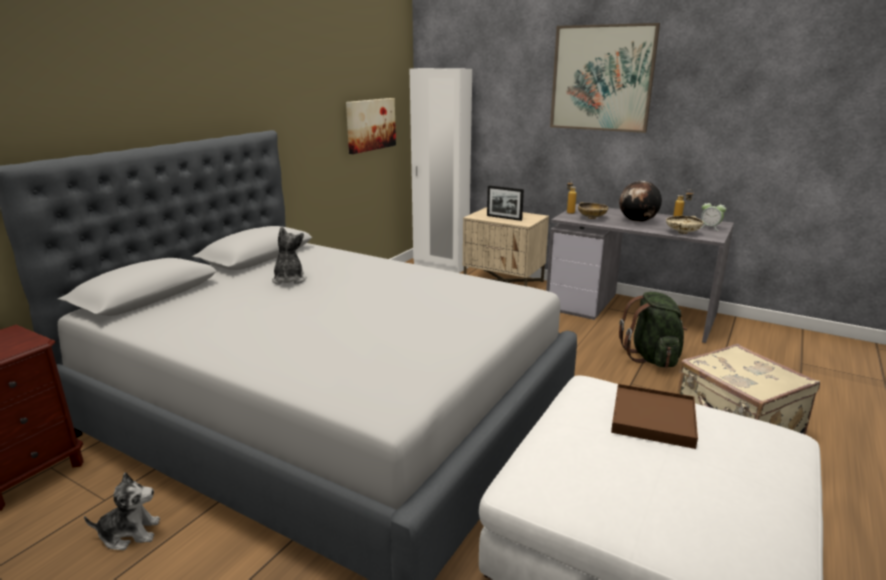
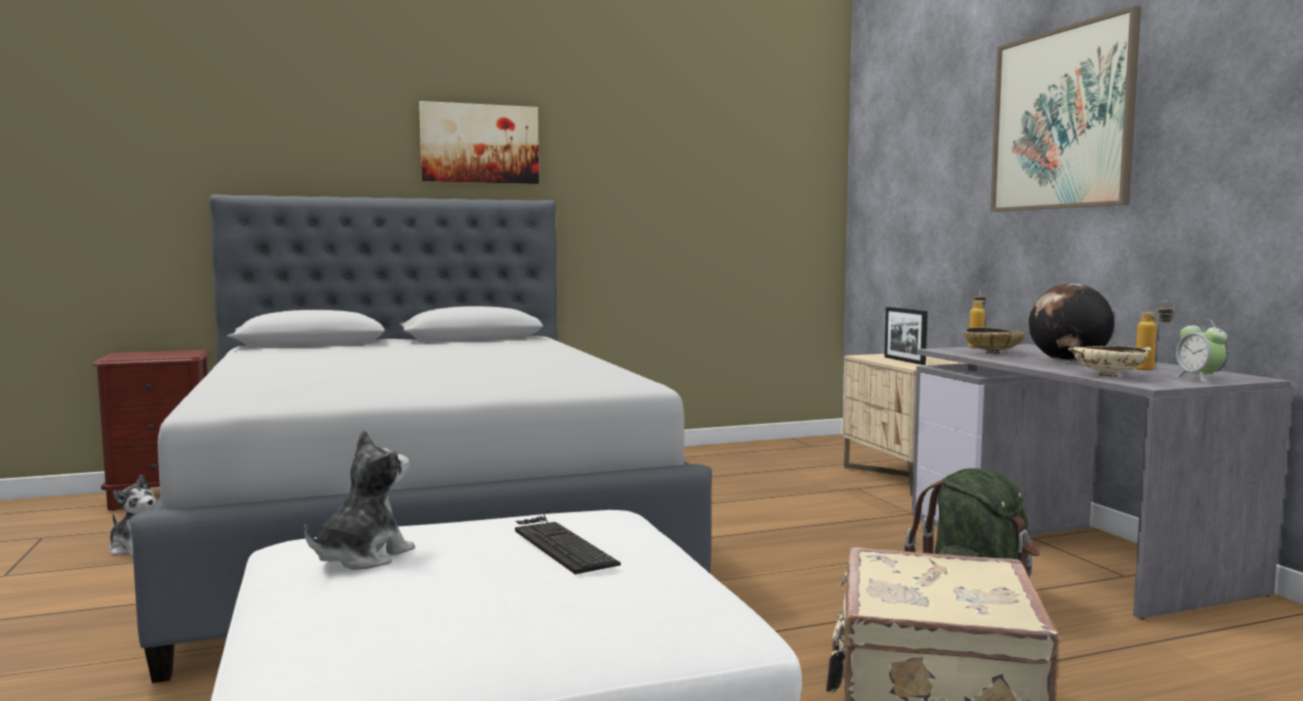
camera: 40 degrees right, 15 degrees down
(289, 280) = (441, 350): plush toy -> plush toy (362, 557)
(370, 124) = (745, 217): picture -> picture (479, 144)
(440, 266) = (852, 447): white wardrobe -> none
(653, 418) = (559, 542): brown tray -> keyboard

